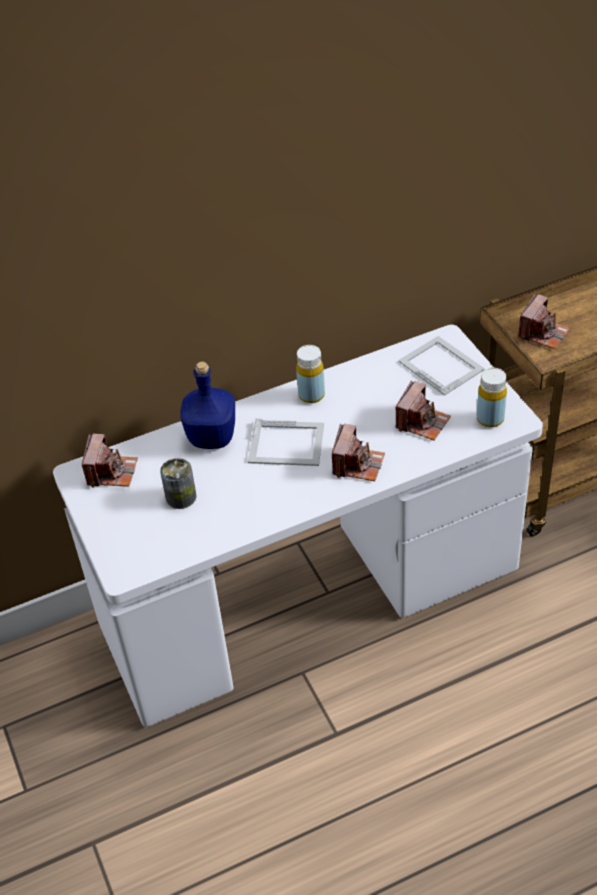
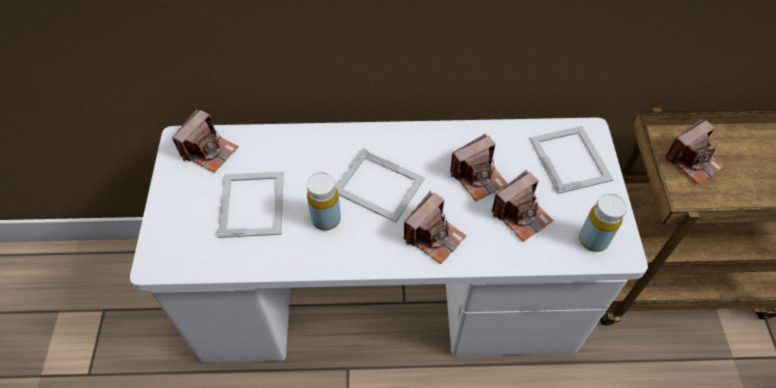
camera: 20 degrees right, 10 degrees up
(181, 497) = (252, 203): can -> picture frame
(212, 438) = (315, 152): blue bottle -> none
(311, 395) = (428, 143): yellow bottle -> yellow bottle (326, 219)
(370, 407) = (478, 177): none -> camera

